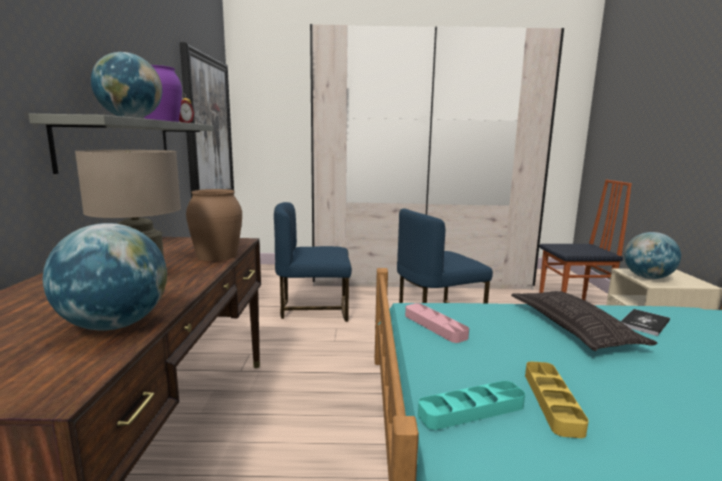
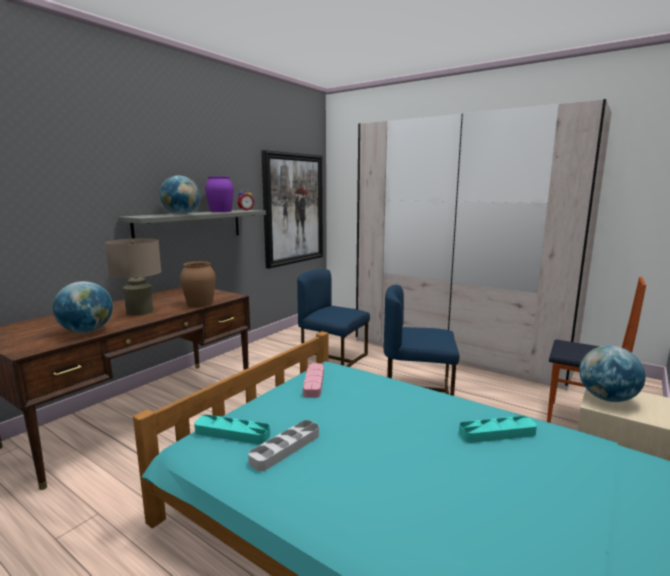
camera: 35 degrees right, 0 degrees up
(552, 401) = (285, 448): yellow tray -> grey tray
(573, 327) = (418, 415): pillow -> none
(644, 323) = (497, 433): book -> turquoise tray

